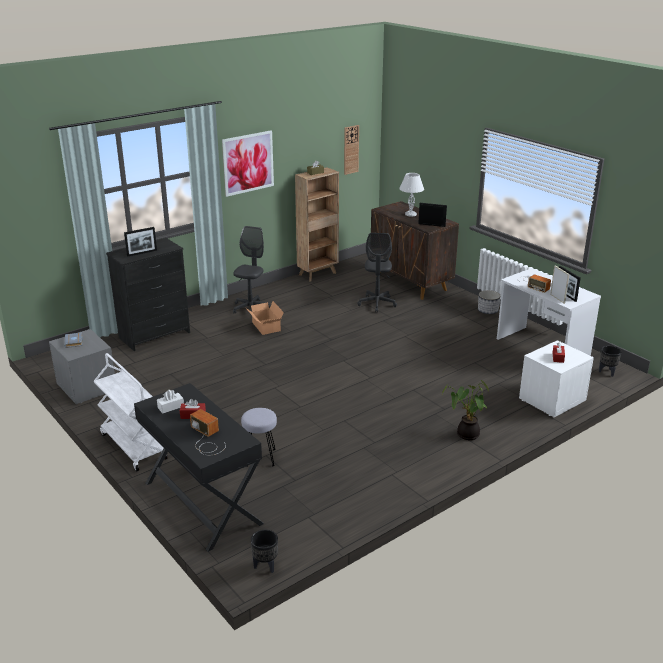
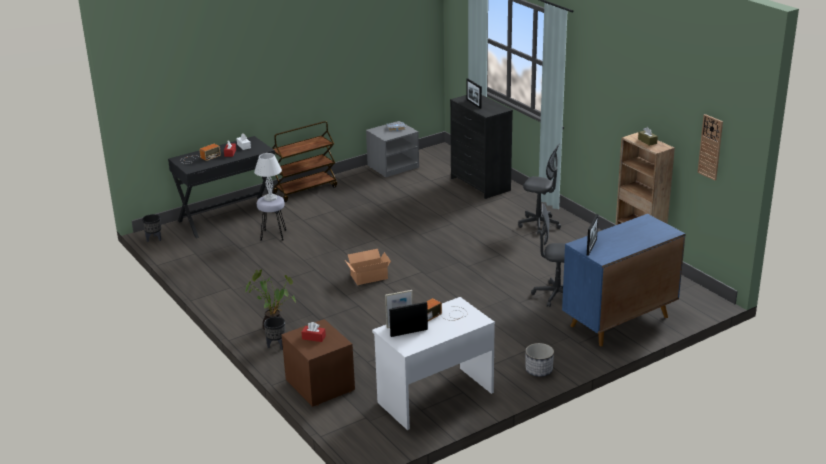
camera: 95 degrees right, 0 degrees up
(132, 446) = (305, 190): white cart -> brown cart
(248, 163) = (600, 90): picture -> none
(265, 327) = (495, 233): cardboard box -> cardboard box (367, 276)
(410, 214) = (630, 236): white table lamp -> white table lamp (270, 197)
(411, 283) = (618, 321): brown cabinet -> blue cabinet
(552, 400) = (319, 385): white nightstand -> brown nightstand
(607, 372) = (369, 436): black planter -> black planter (276, 346)

